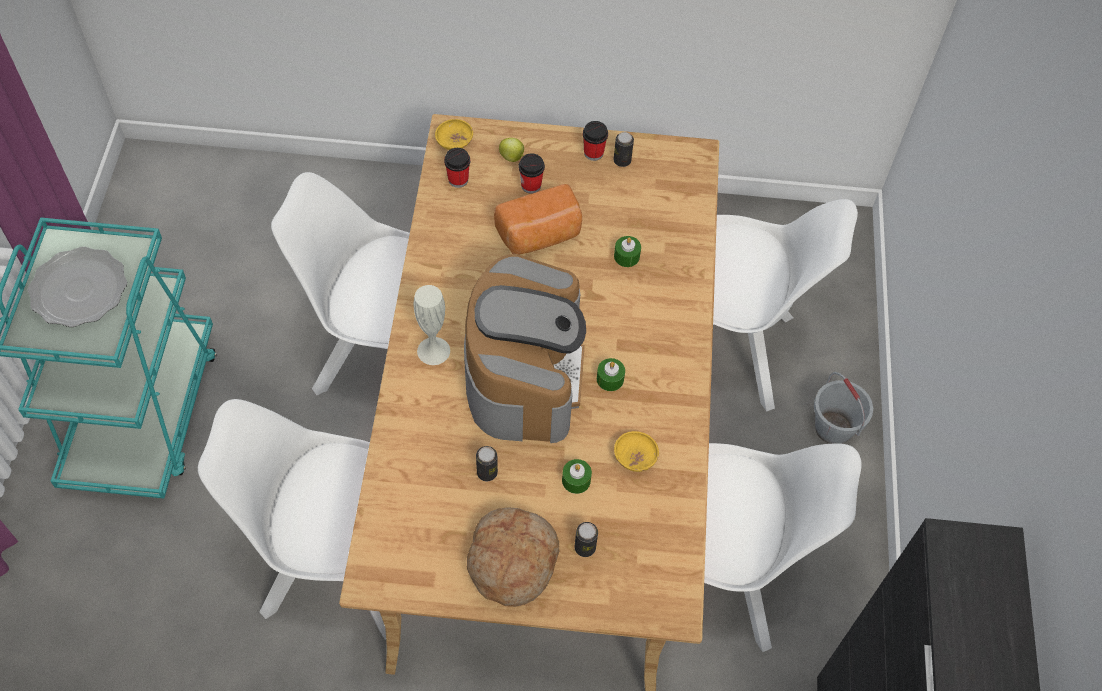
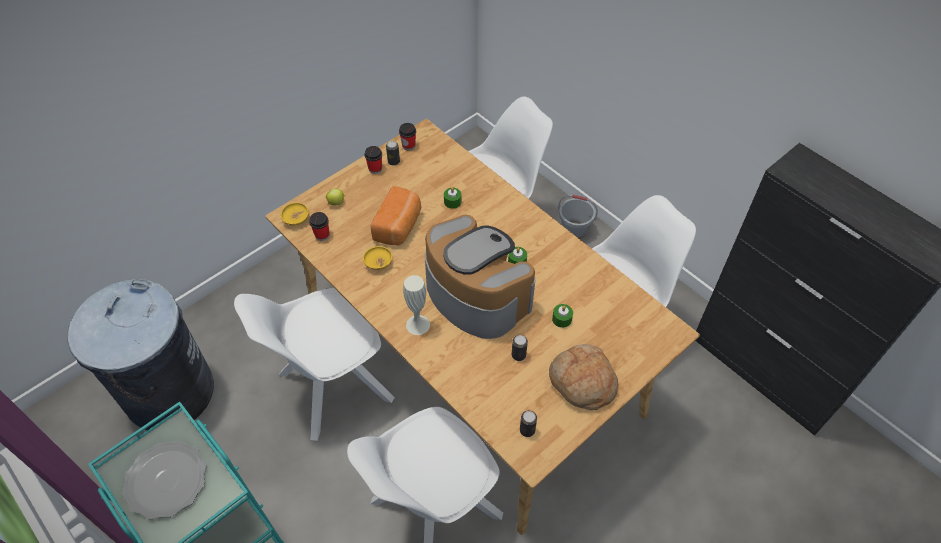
camera: 45 degrees left, 5 degrees down
(250, 229) = (169, 393): none -> grey trash can
(531, 185) = (364, 208): cup -> cup (408, 145)
(585, 547) = (604, 344): can -> can (527, 430)
(635, 457) = (573, 285): yellow bowl -> yellow bowl (378, 263)

